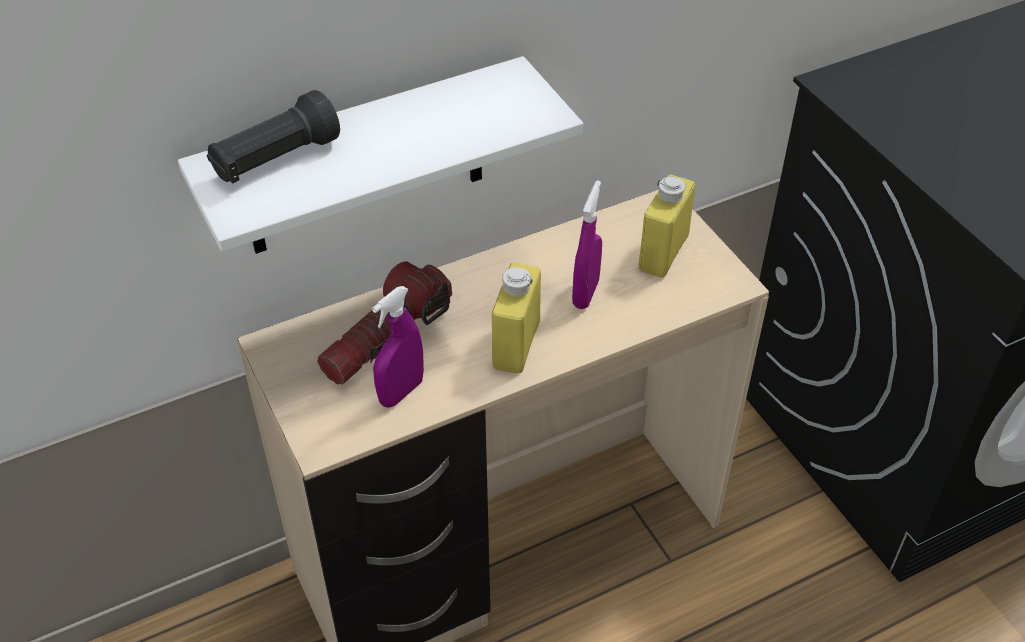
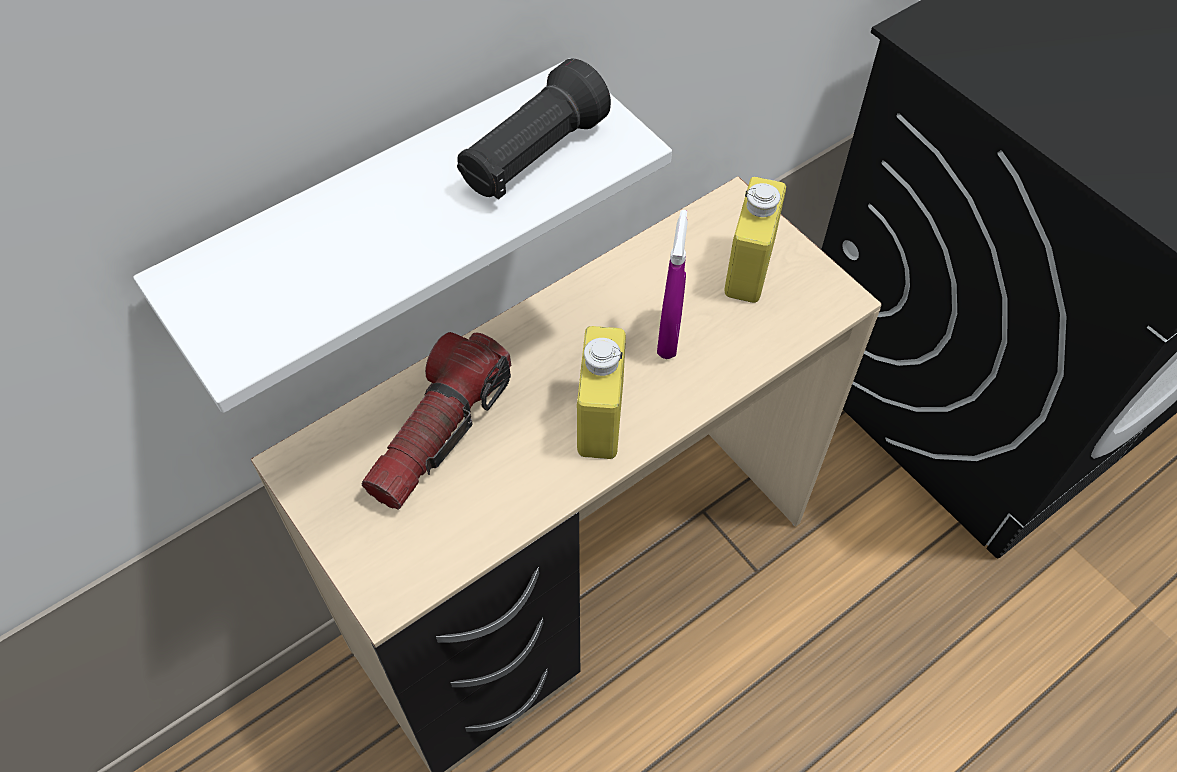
camera: 10 degrees left, 10 degrees up
(275, 159) = (272, 259): black flashlight -> black flashlight (532, 156)
(401, 392) = (473, 506): purple spray bottle -> none

